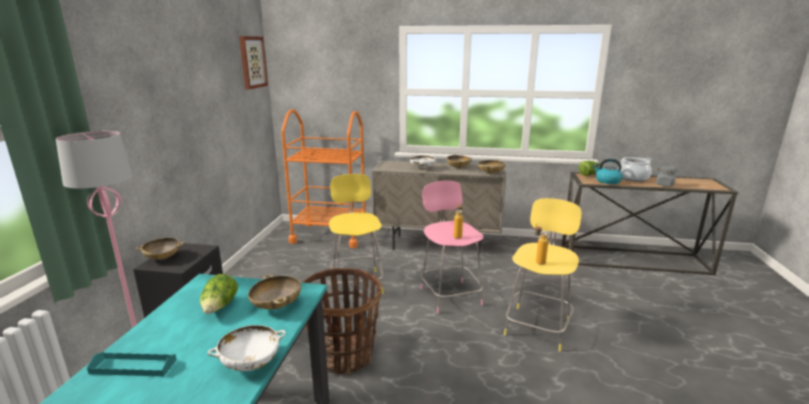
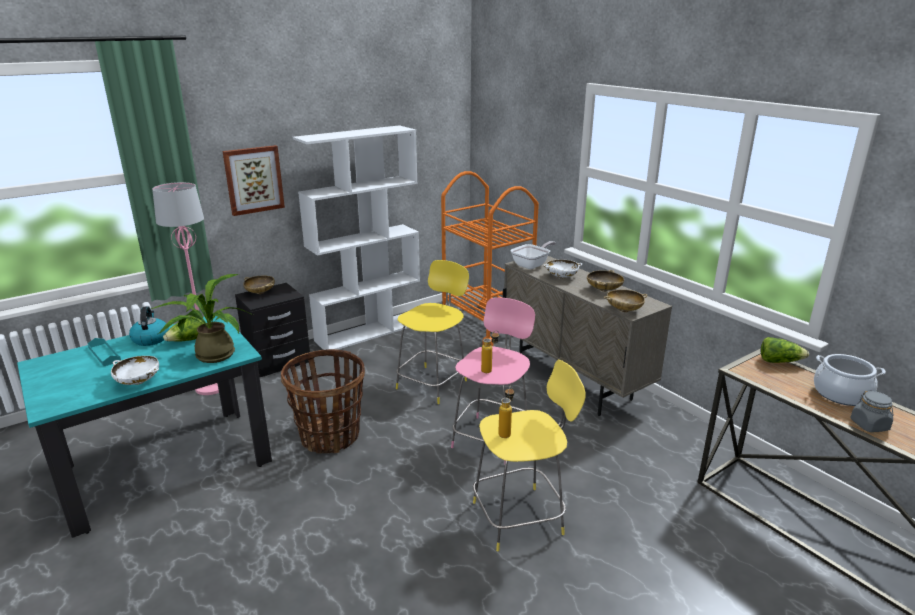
camera: 45 degrees right, 5 degrees up
(245, 272) = (369, 332): none -> white bookcase
(252, 62) = (440, 112): picture -> picture (253, 180)
(276, 305) = (210, 355): beige bowl -> potted plant
(390, 167) = (532, 265): none -> frying pan
(607, 181) = (778, 381): kettle -> kettle (151, 339)

